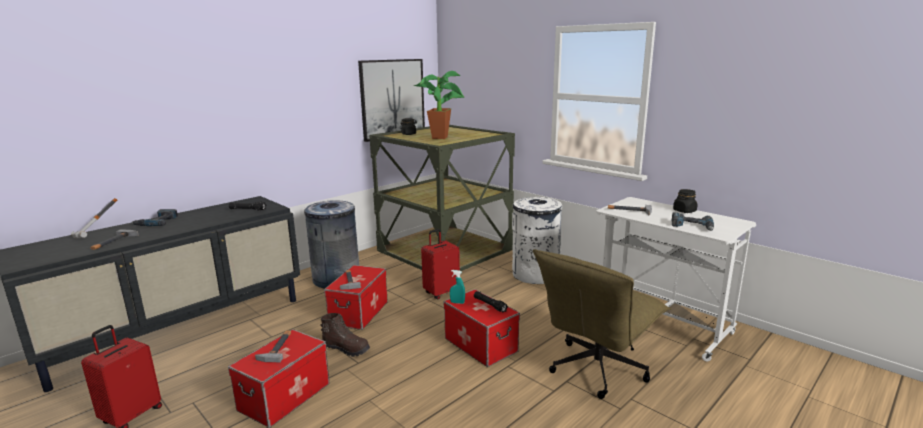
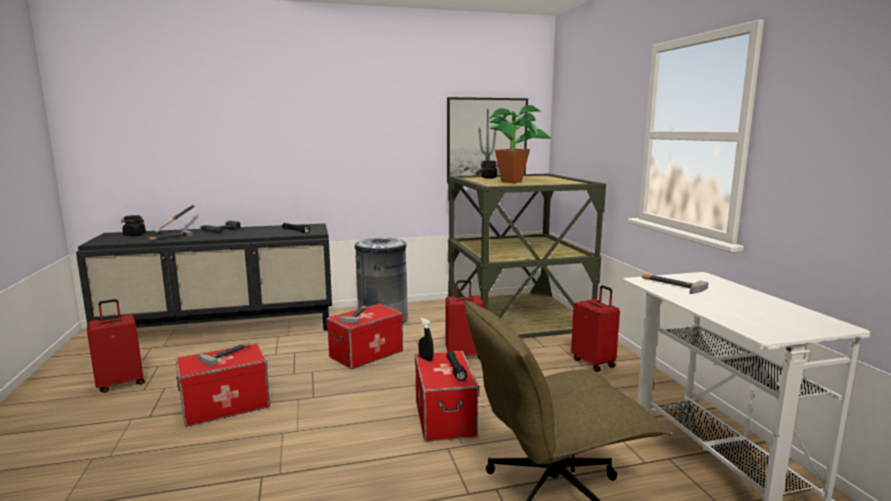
camera: 30 degrees right, 5 degrees down
(346, 348) = (319, 381): brown boot -> none
(457, 302) = (425, 359): turquoise spray bottle -> black spray bottle
(535, 274) = (594, 363): white trash can -> red suitcase
(684, 211) = (760, 298): black jar -> black jar (134, 235)
(692, 226) = (735, 316): power drill -> none

